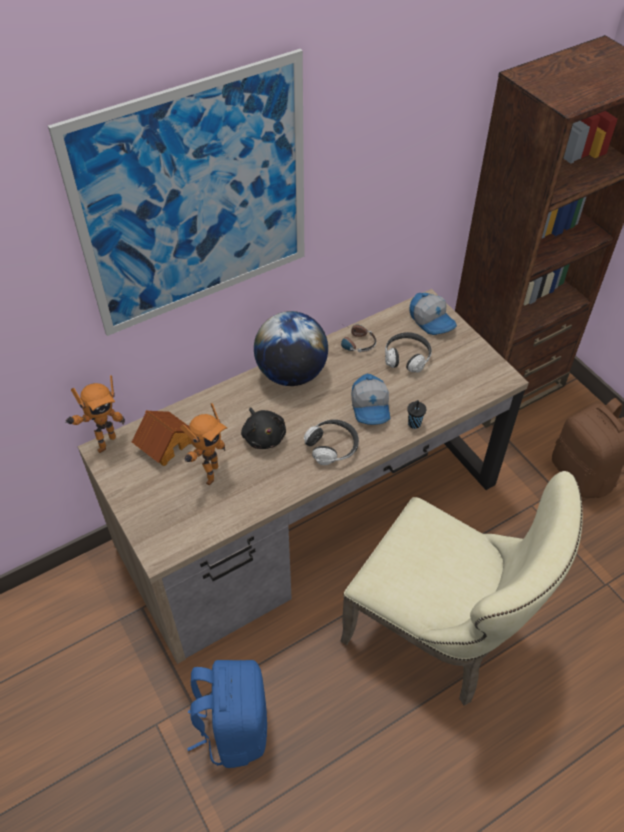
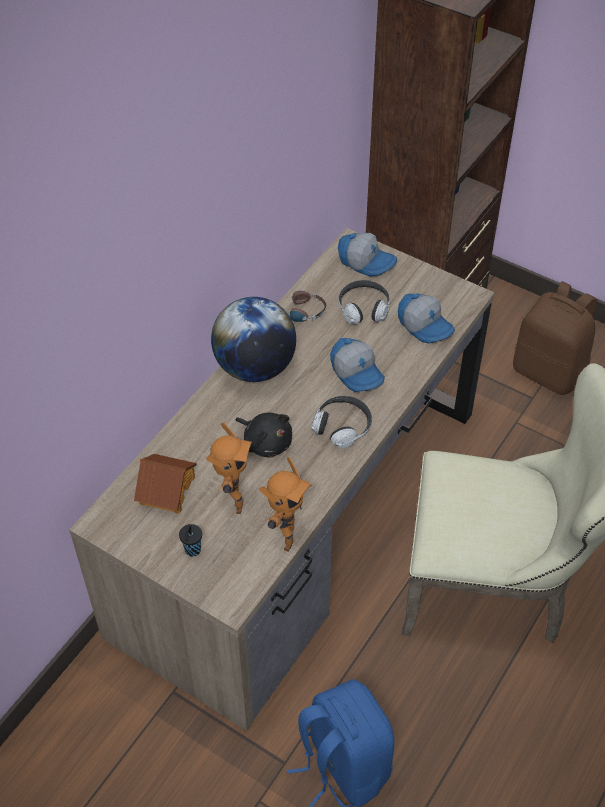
camera: 25 degrees left, 0 degrees up
(104, 442) = (97, 514): toy robot -> toy robot (284, 538)
(196, 200) = (153, 210): picture -> none
(413, 424) = (409, 374): black cup -> black cup (192, 551)
(451, 389) = (425, 325): none -> cap

